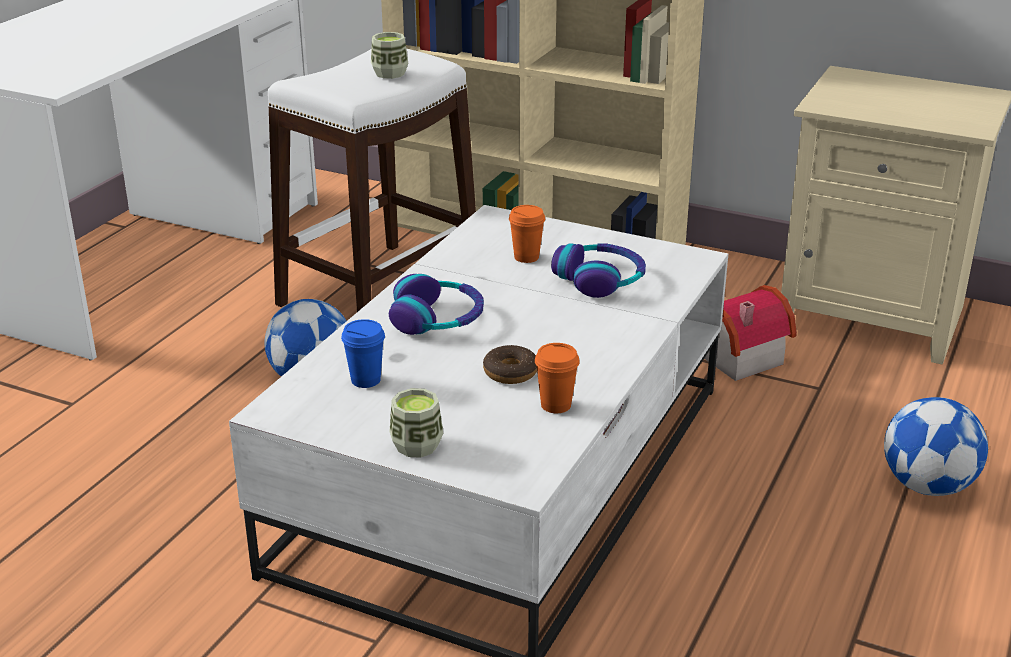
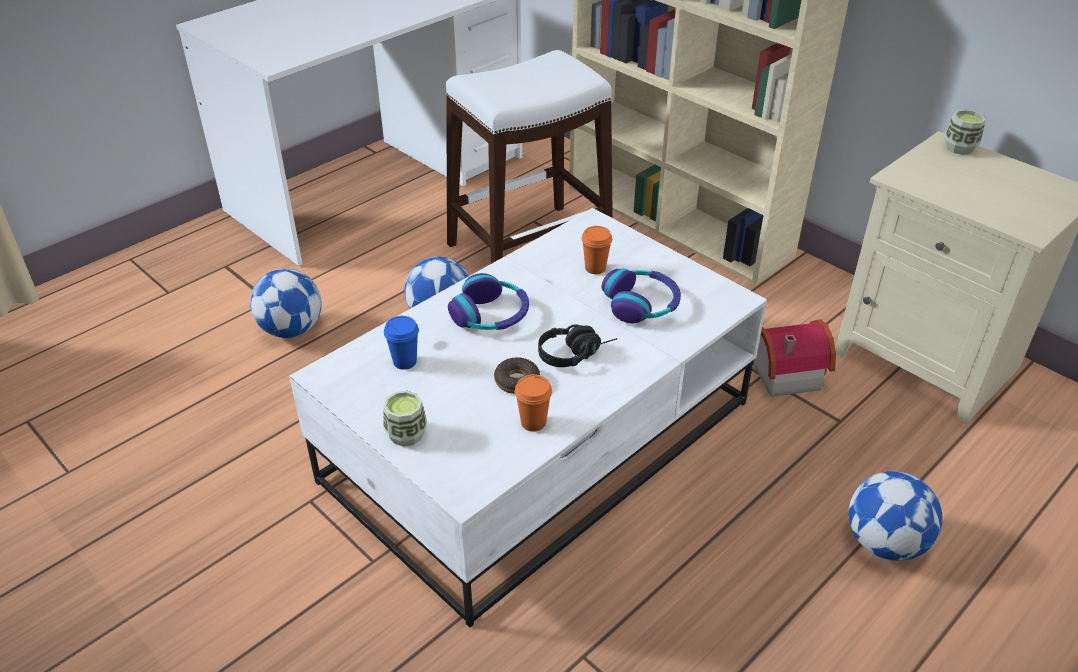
camera: 20 degrees right, 10 degrees up
(123, 428) = (292, 329): none -> football
(390, 74) = (544, 82): cup -> cup (959, 148)
(559, 335) = (576, 353): none -> black headphones

